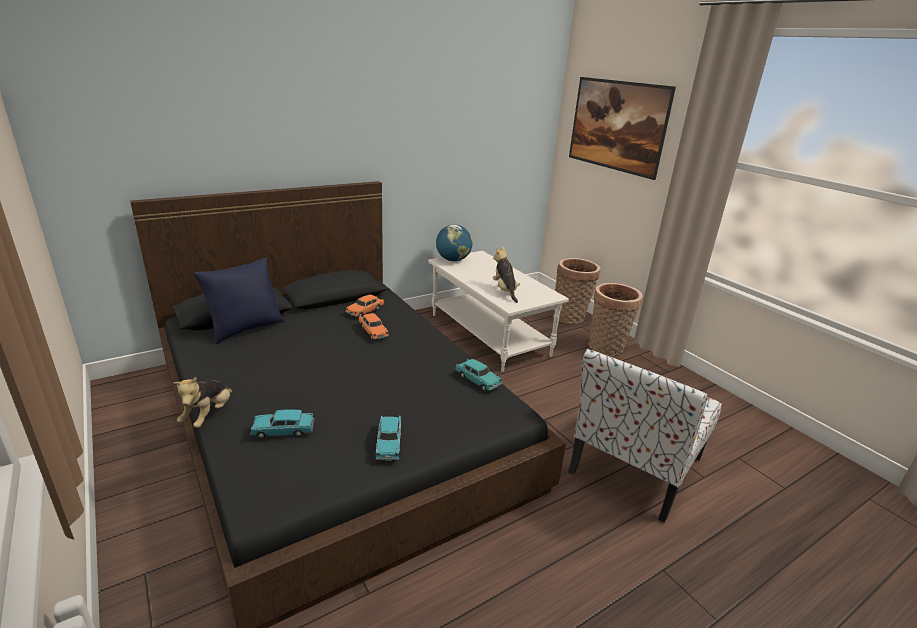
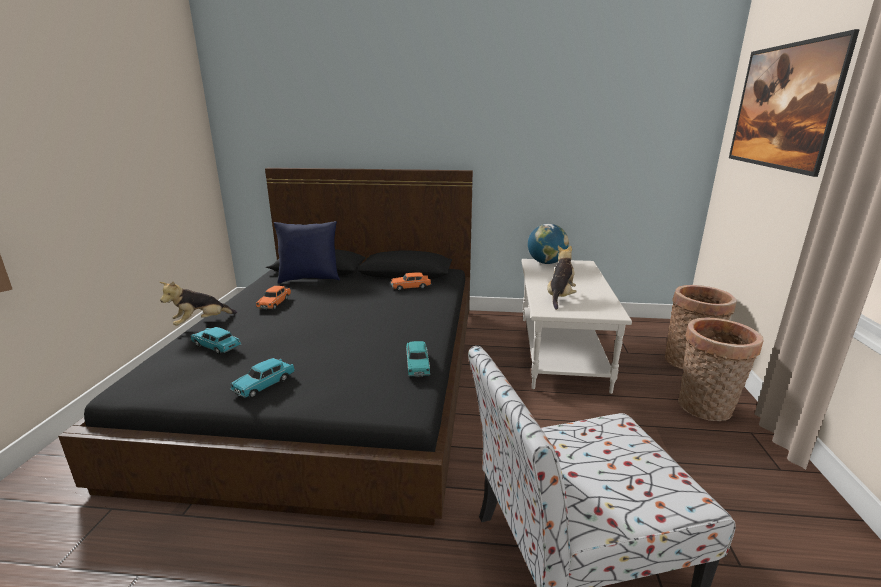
camera: 40 degrees right, 5 degrees down
(373, 332) = (392, 303): orange toy car -> orange toy car (274, 303)

